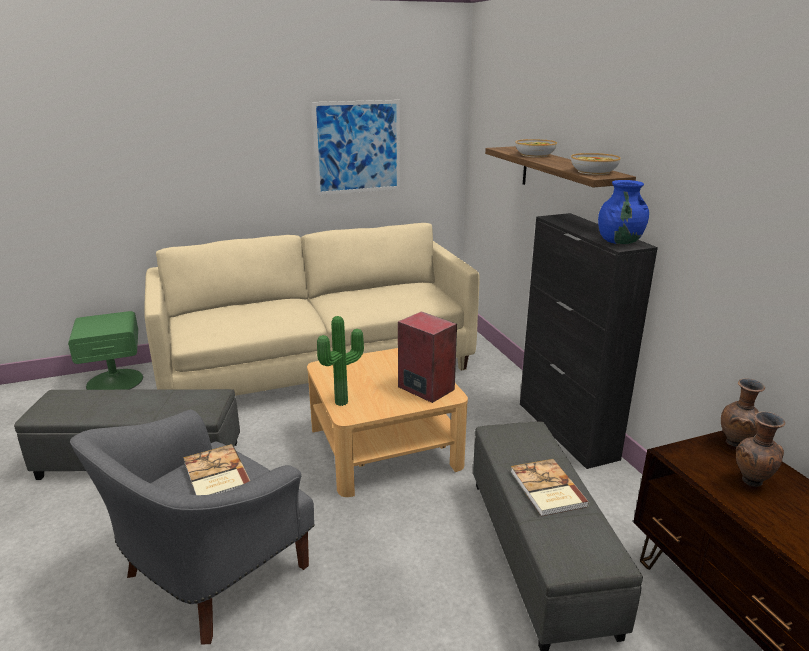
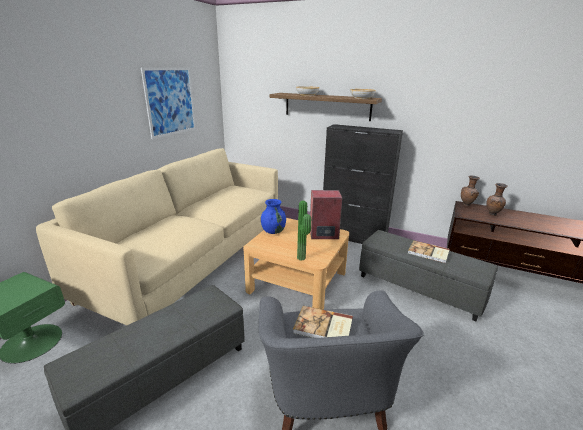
camera: 45 degrees left, 0 degrees up
(619, 241) = (387, 130): blue vase -> blue vase (273, 231)

